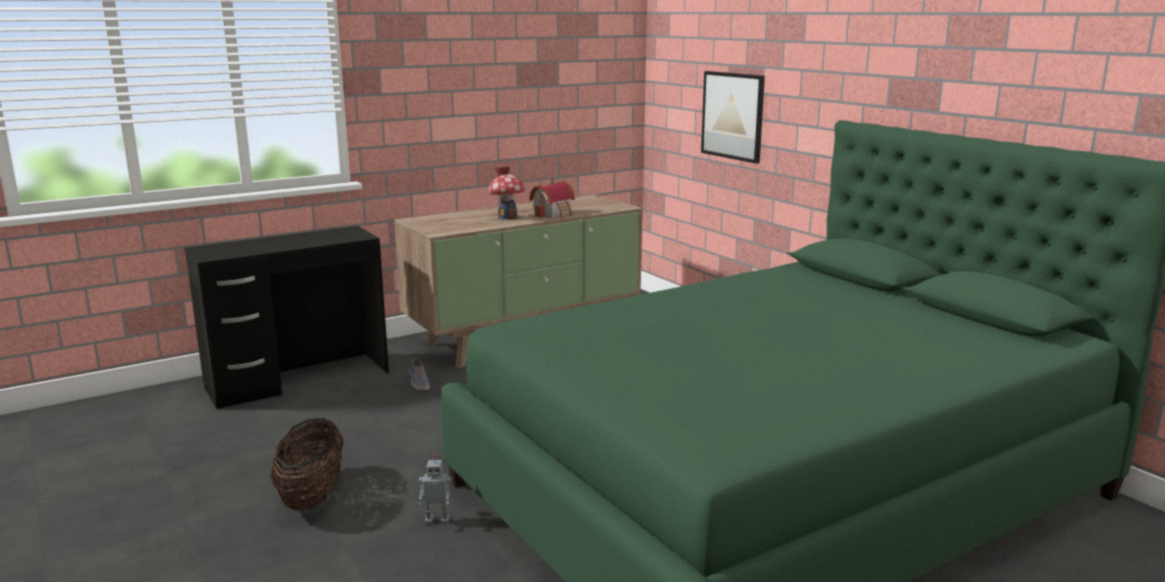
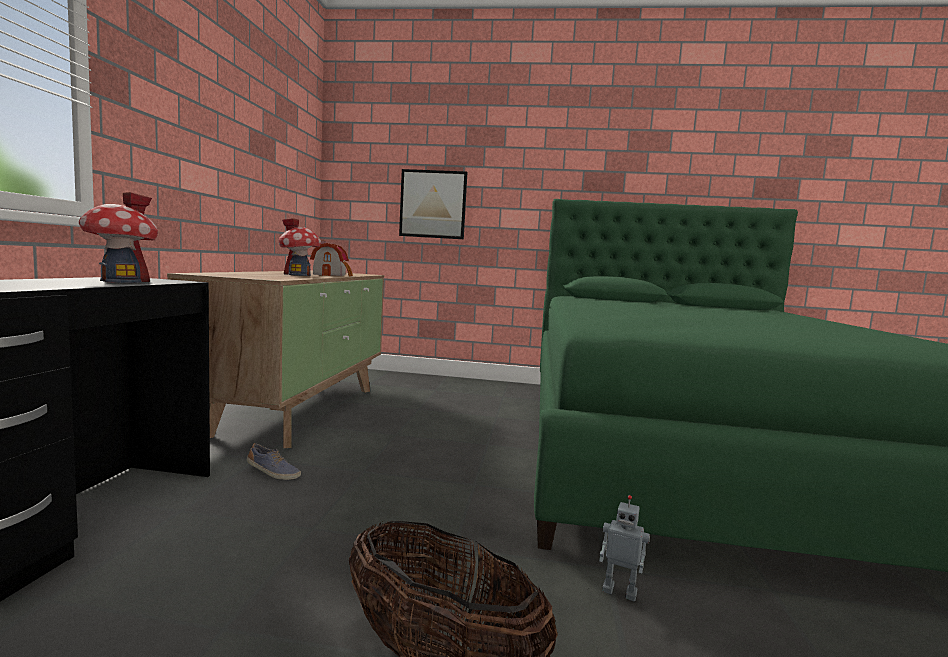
camera: 50 degrees left, 10 degrees down
(323, 239) = (121, 281): none -> toy house
(437, 520) = (620, 591): toy robot -> toy robot turned 75 degrees clockwise

